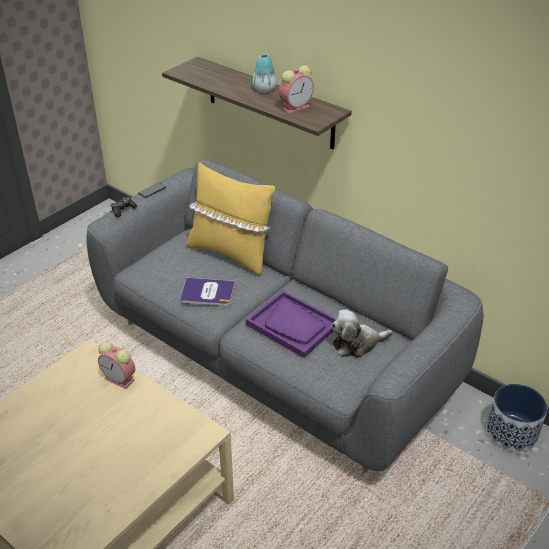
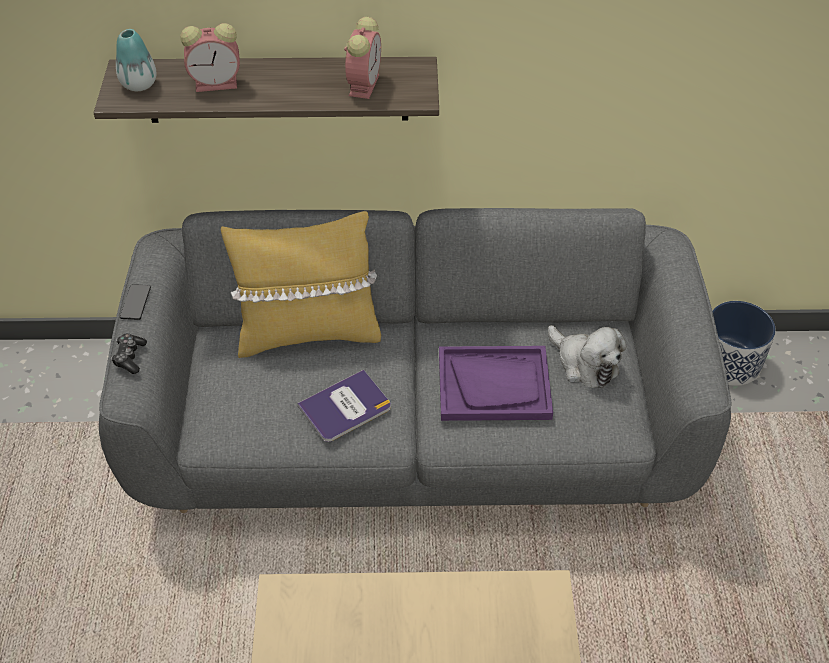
camera: 40 degrees left, 10 degrees up
(120, 379) = (368, 600): alarm clock -> alarm clock (218, 83)
(264, 89) = (284, 74): vase -> vase (139, 84)
(357, 344) = (584, 364): plush toy -> plush toy turned 75 degrees counterclockwise

